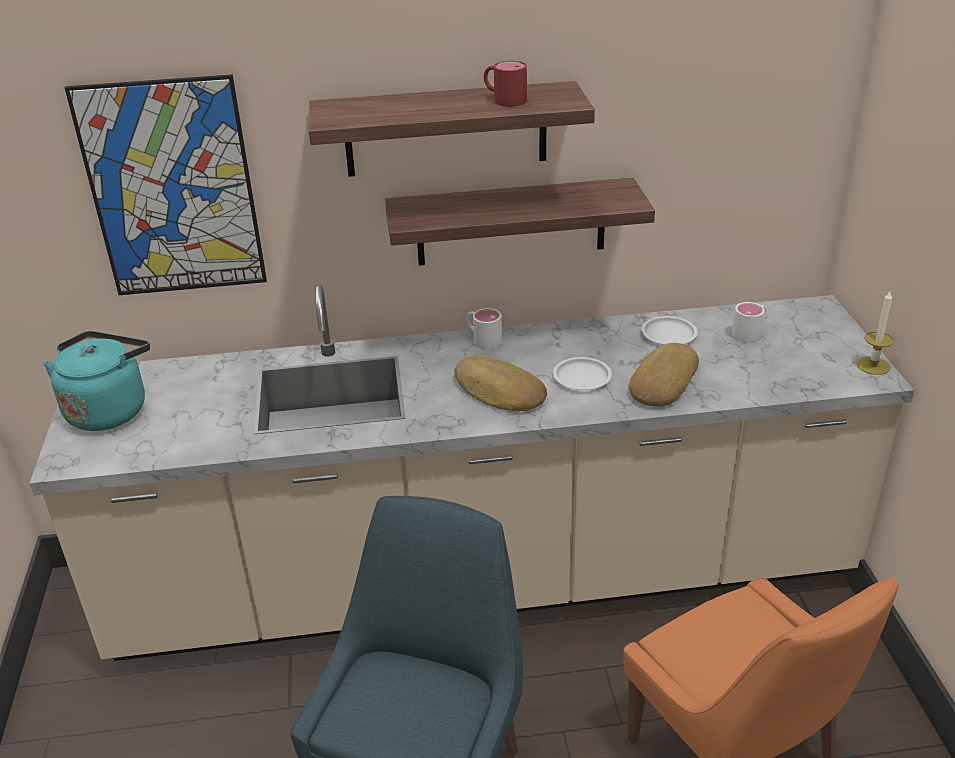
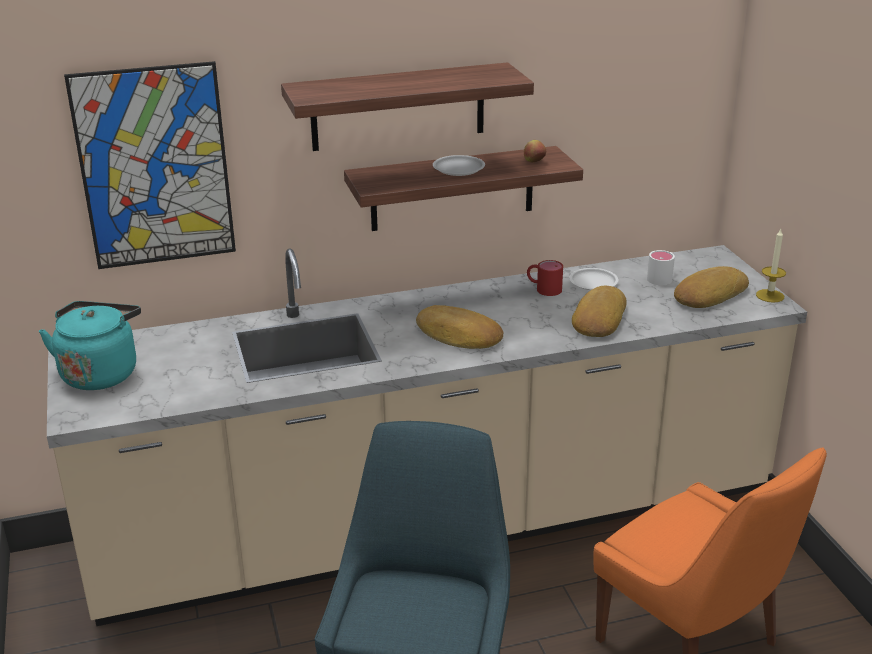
camera: 10 degrees left, 5 degrees down
(482, 339) = (431, 295): white mug -> none
(504, 99) = (453, 77): red mug -> red mug (543, 288)
(582, 378) = (528, 320): white plate -> white plate (459, 169)
(600, 198) = (534, 162): none -> apple
(799, 359) = (708, 294): none -> bread

